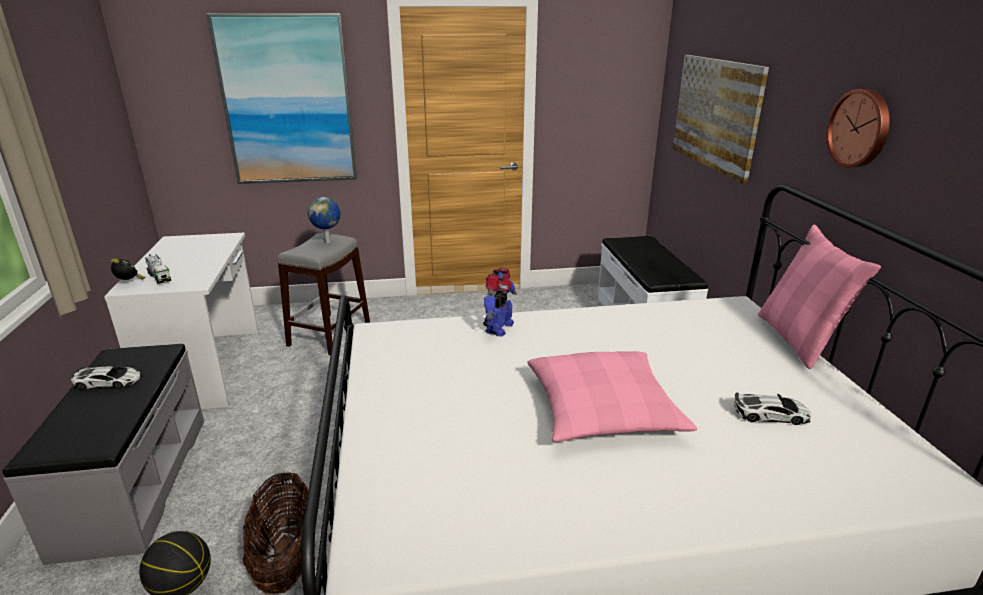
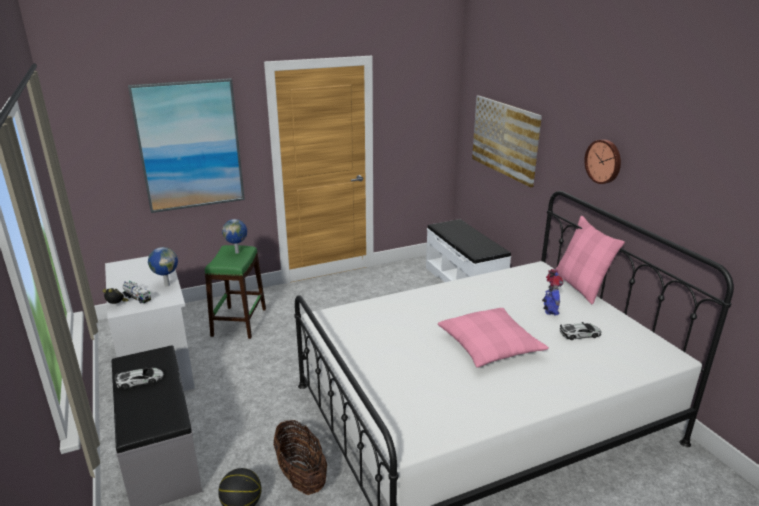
camera: 15 degrees left, 0 degrees up
(206, 266) = (167, 285): none -> globe
(330, 334) = (239, 322): grey stool -> green stool
(498, 328) = (401, 303): toy robot -> toy robot (550, 309)

